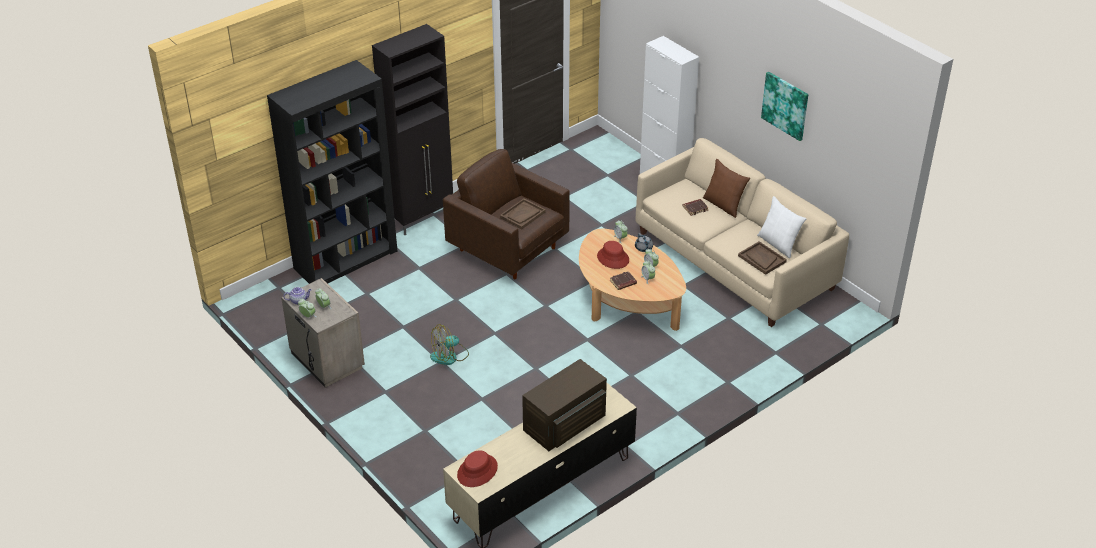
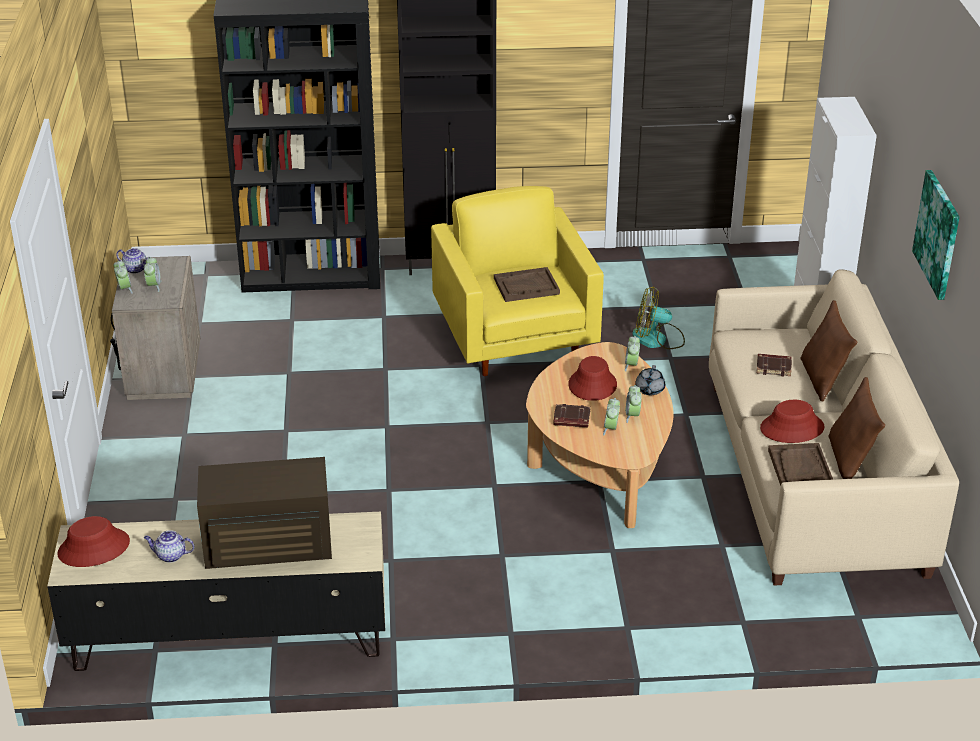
camera: 35 degrees right, 5 degrees down
(449, 356) = (303, 428): fan -> fan (657, 339)
(509, 249) = (515, 339): brown armchair -> yellow armchair
(522, 454) = (170, 556): none -> teapot
(737, 239) = (792, 428): none -> red hat
(778, 244) = (850, 460): white pillow -> brown pillow

